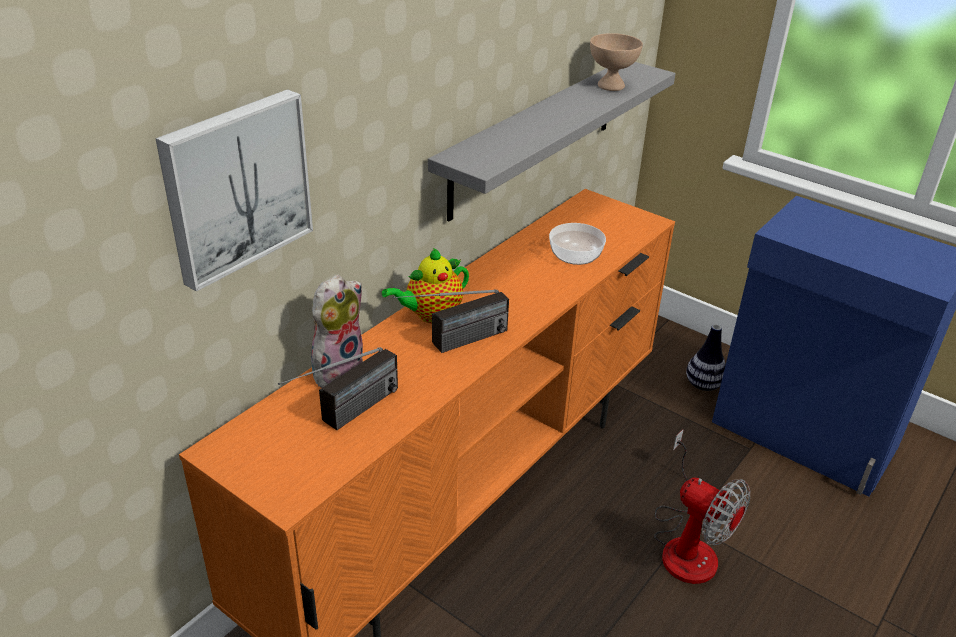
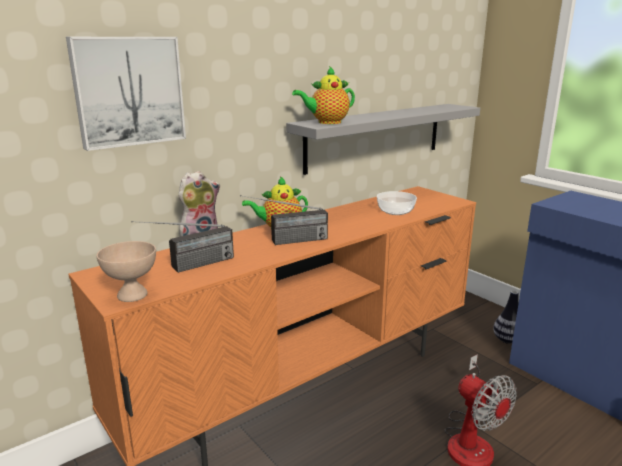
camera: 15 degrees right, 15 degrees down
(488, 154) = (327, 122): none -> teapot
(611, 86) = (431, 109): beige bowl -> beige bowl (132, 295)

